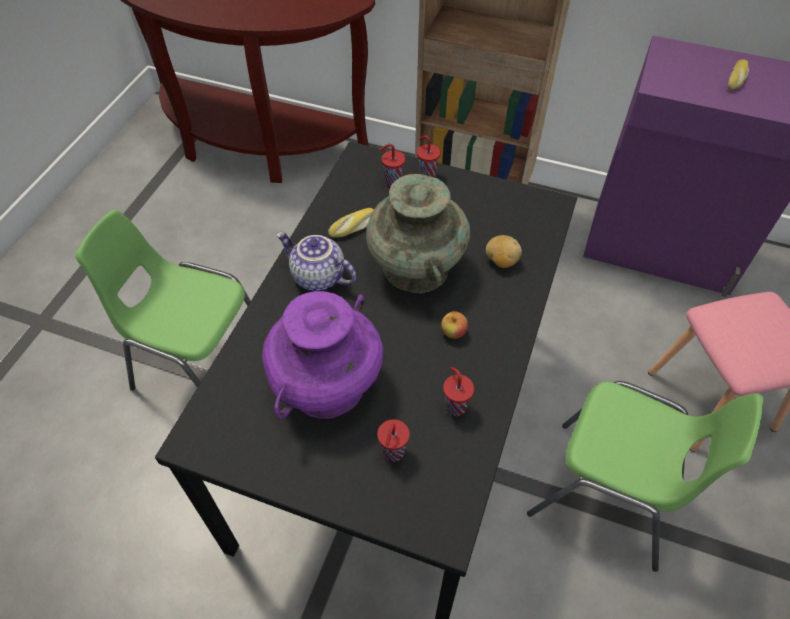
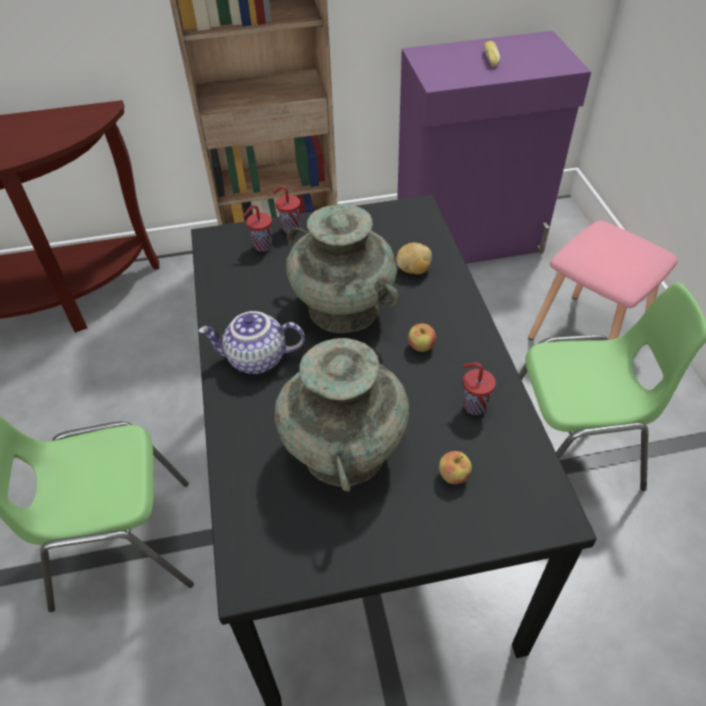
camera: 30 degrees left, 5 degrees down
(327, 386) = (344, 450): purple vase -> turquoise vase
(354, 227) = (257, 301): bread -> none
(392, 453) = (453, 476): red cup -> apple

